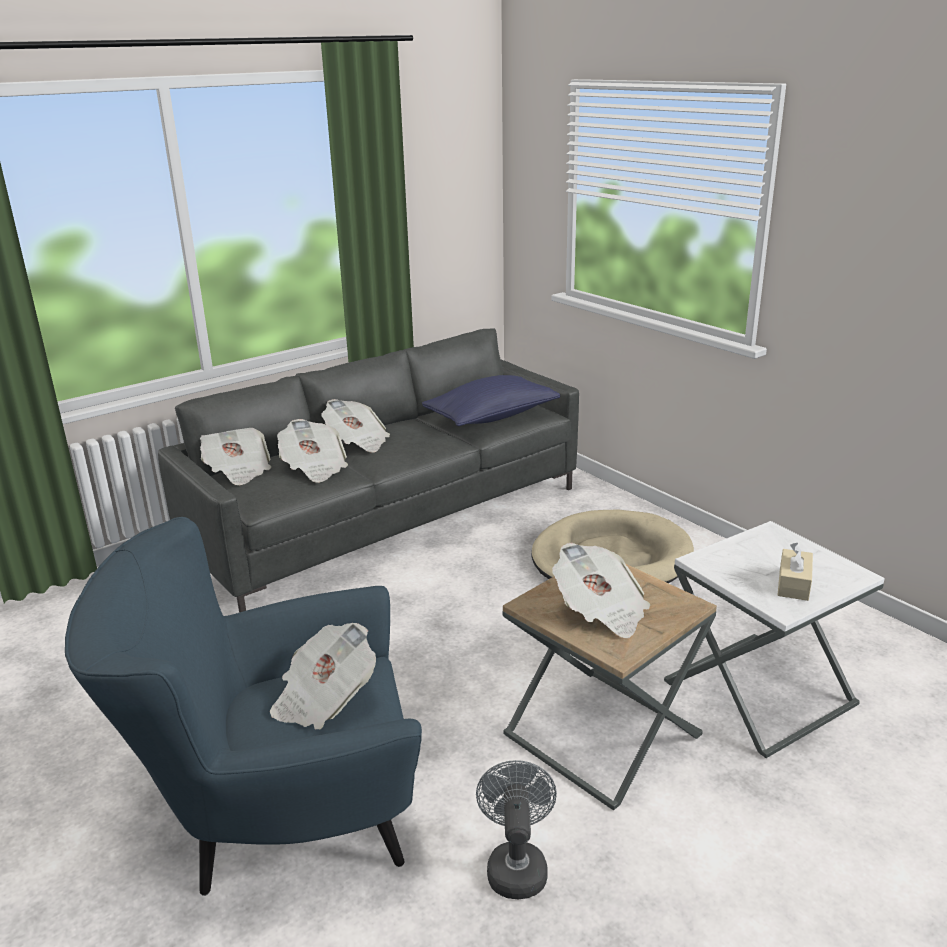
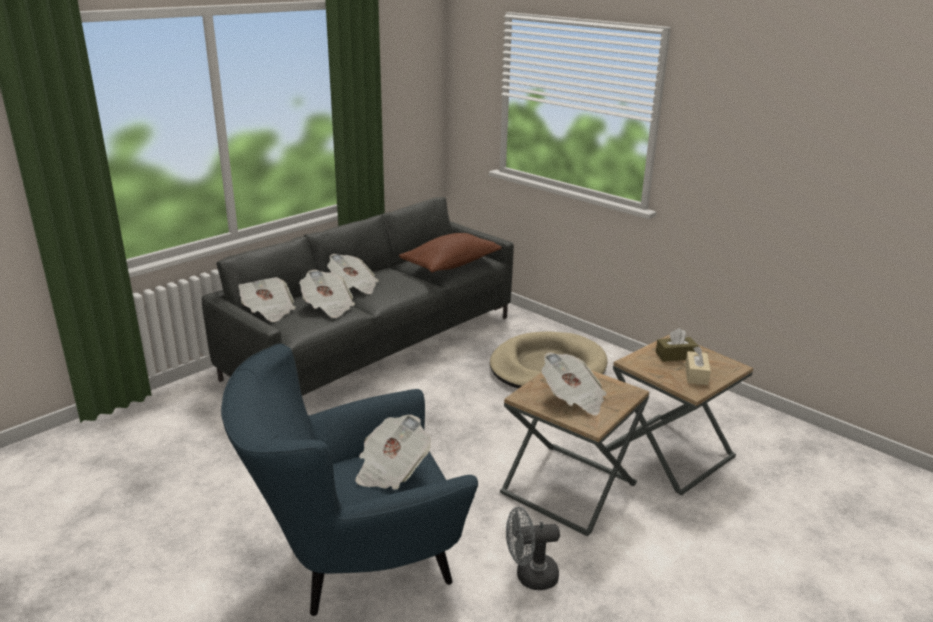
camera: 10 degrees left, 0 degrees up
(491, 417) = (450, 265): blue pillow -> brown pillow
(516, 865) = (530, 576): grey fan -> grey fan turned 90 degrees counterclockwise
(759, 693) = (669, 454): white side table -> brown side table
(768, 554) = (675, 356): none -> brown tissue box

